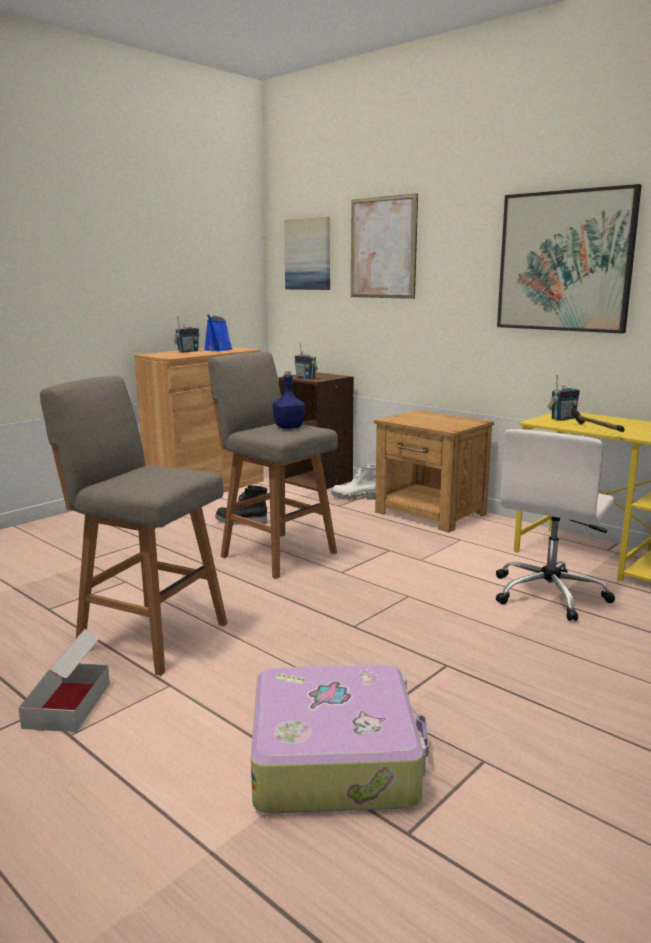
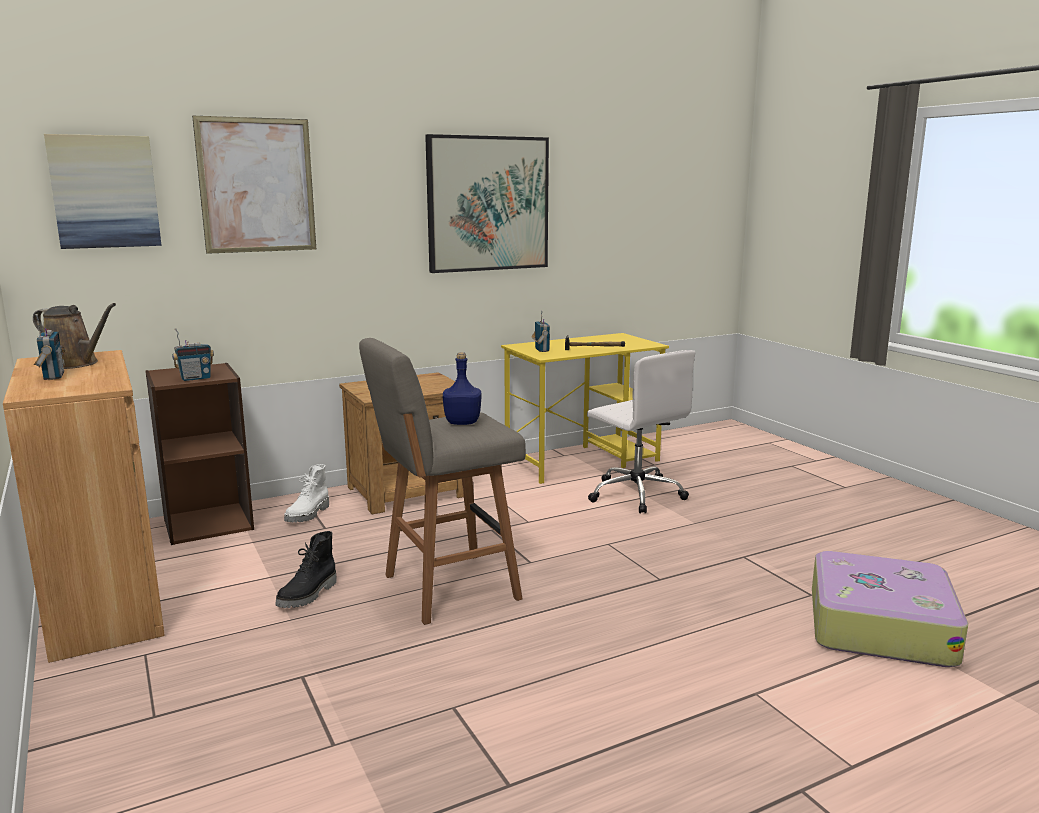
camera: 70 degrees left, 0 degrees up
(67, 705) = (790, 767): cardboard box -> none
(149, 635) = (635, 698): grey stool -> none
(217, 350) = (74, 364): blue watering can -> brown watering can

